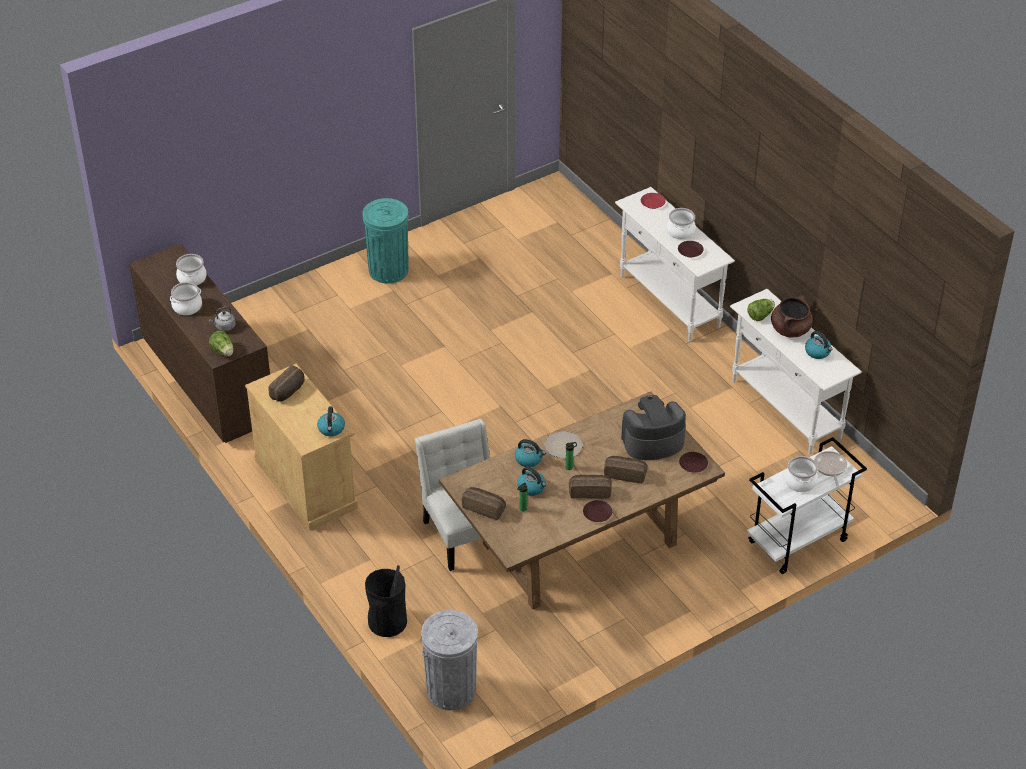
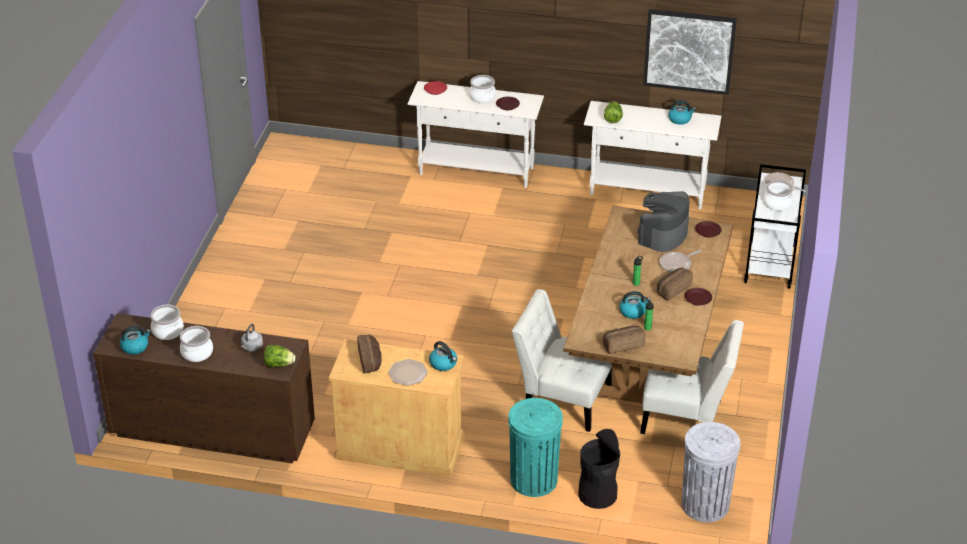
camera: 45 degrees left, 5 degrees down
(388, 270) = (240, 268): turquoise trash can -> turquoise trash can (533, 480)
(529, 459) = (603, 296): kettle -> kettle (135, 347)
(537, 615) = (687, 418): none -> white chair
(563, 445) = (611, 273): plate -> plate (407, 373)
(625, 474) = (677, 264): bread -> frying pan
(790, 329) = (643, 116): brown cooking pot -> none
(847, 287) = (689, 51): none -> picture

